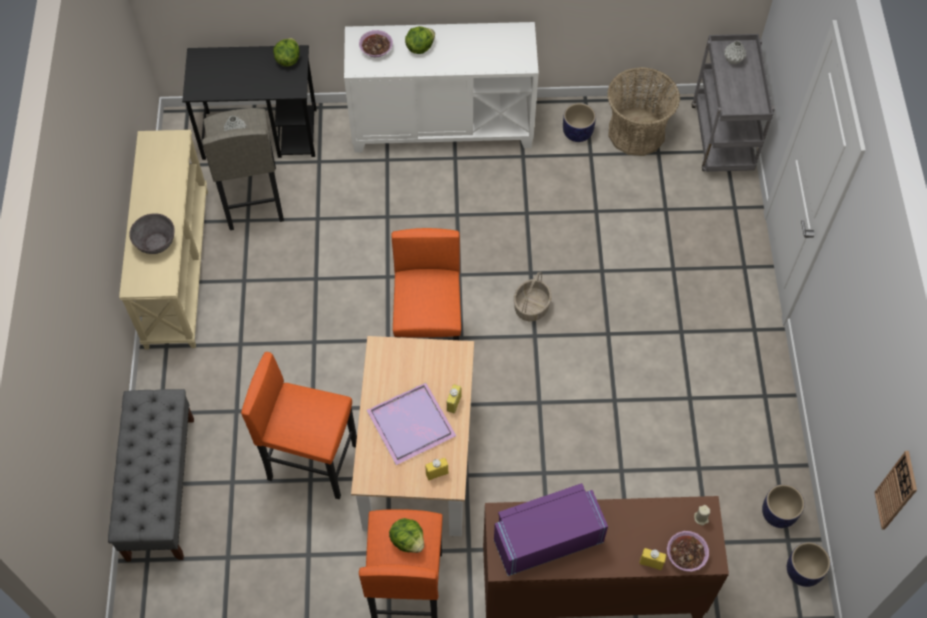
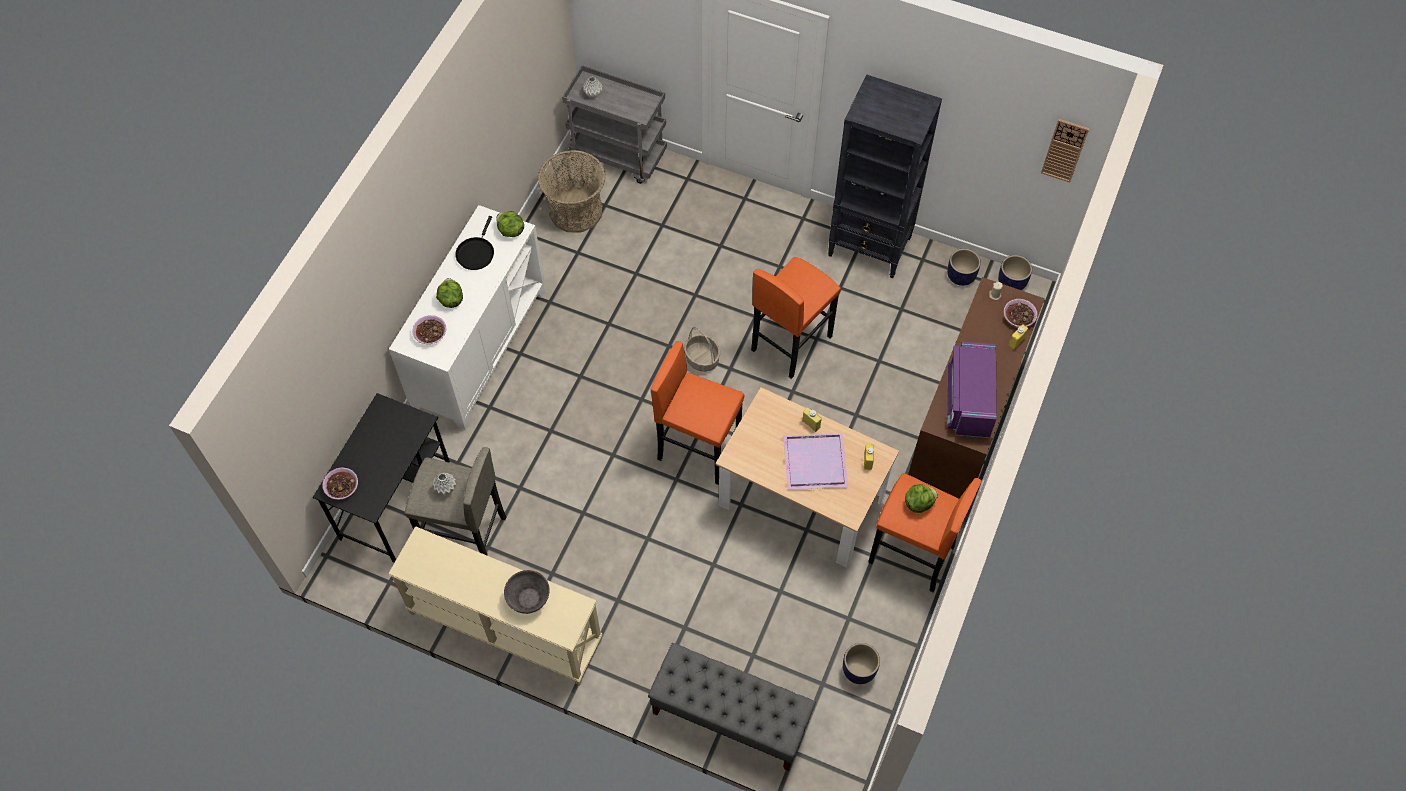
camera: 65 degrees left, 0 degrees up
(205, 63) = (342, 487): none -> bowl
(288, 59) = (383, 415): lettuce -> lettuce (510, 231)
(313, 461) = (764, 582): orange stool -> orange stool (790, 343)
(480, 43) = (476, 253): none -> black frying pan
(577, 133) = (550, 252): planter -> planter (859, 670)
(759, 408) = (870, 247): none -> black bookcase

